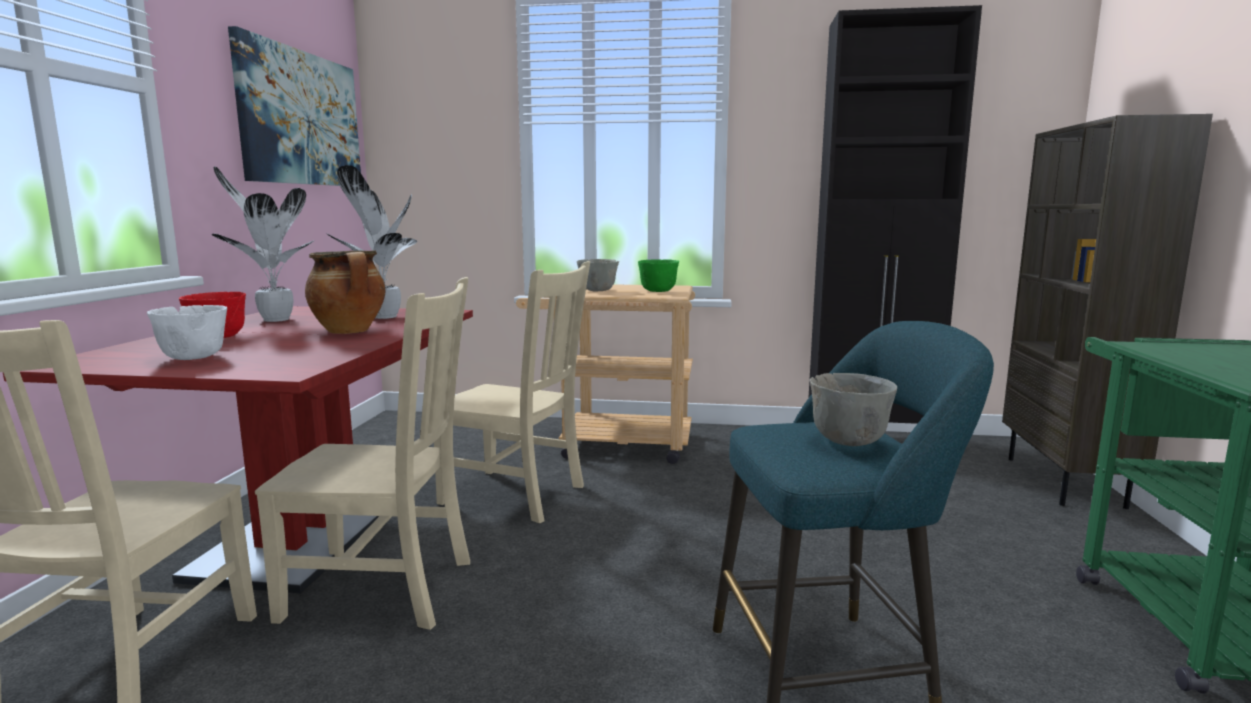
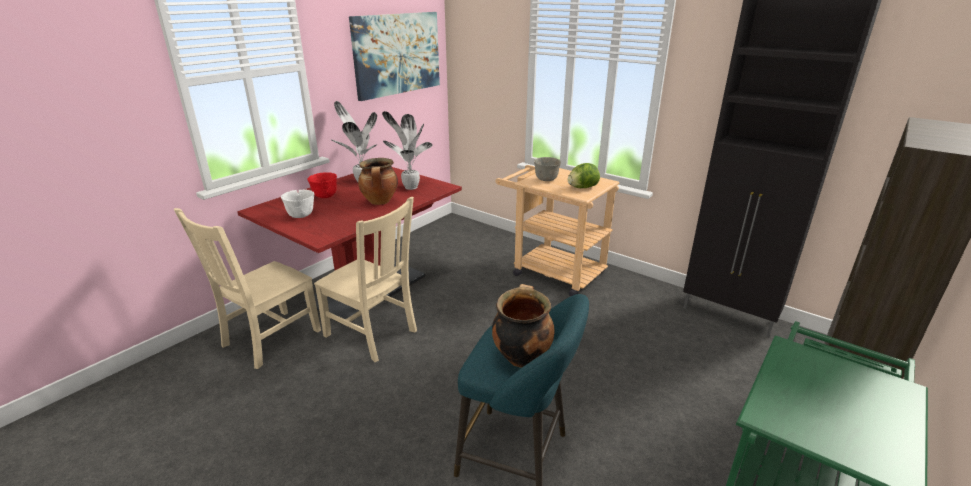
camera: 30 degrees right, 15 degrees up
(517, 495) = (469, 295): beige chair -> none
(658, 291) = (582, 188): green bowl -> lettuce
(847, 440) = (521, 356): grey bowl -> cooking pot

